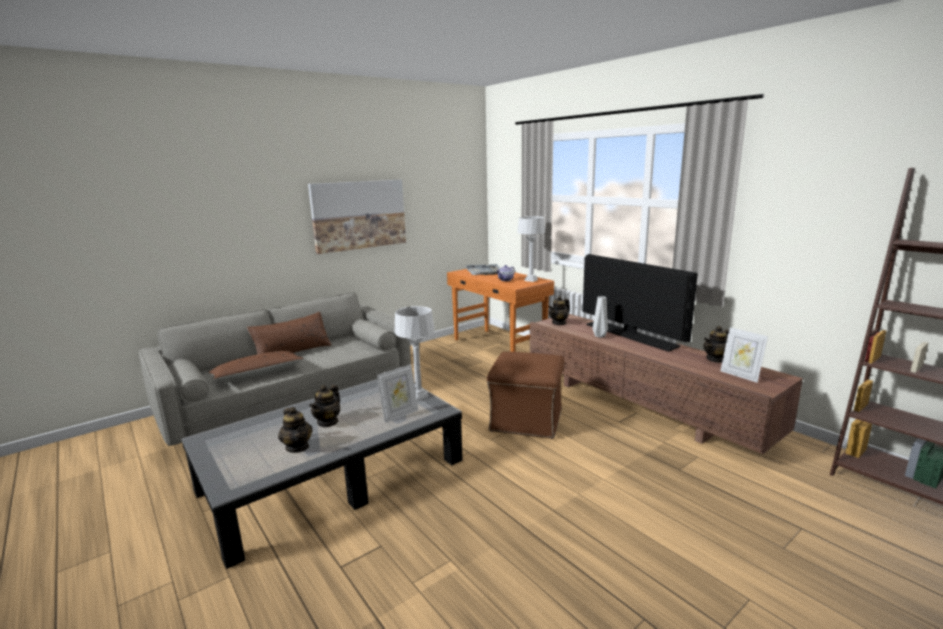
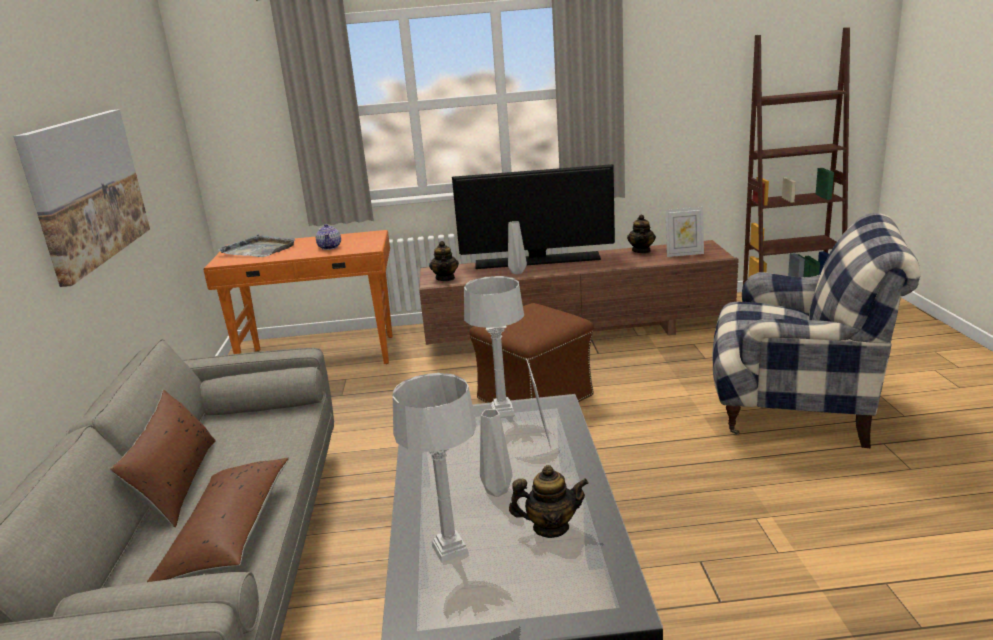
camera: 55 degrees left, 5 degrees up
(328, 422) = (498, 491): teapot -> grey vase
(530, 280) = (361, 237): grey table lamp -> grey table lamp (449, 549)
(649, 543) = (796, 408): none -> armchair

